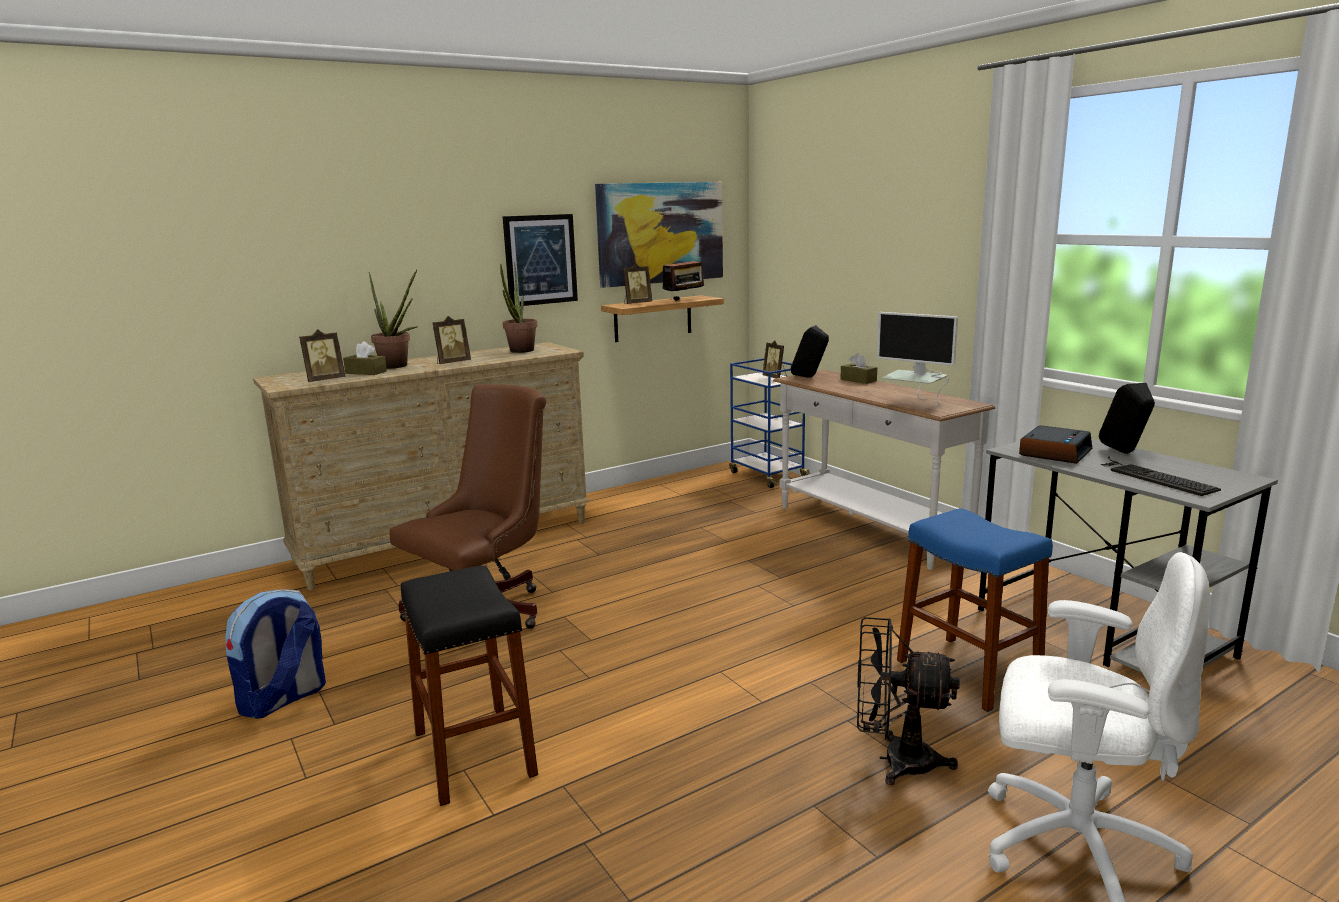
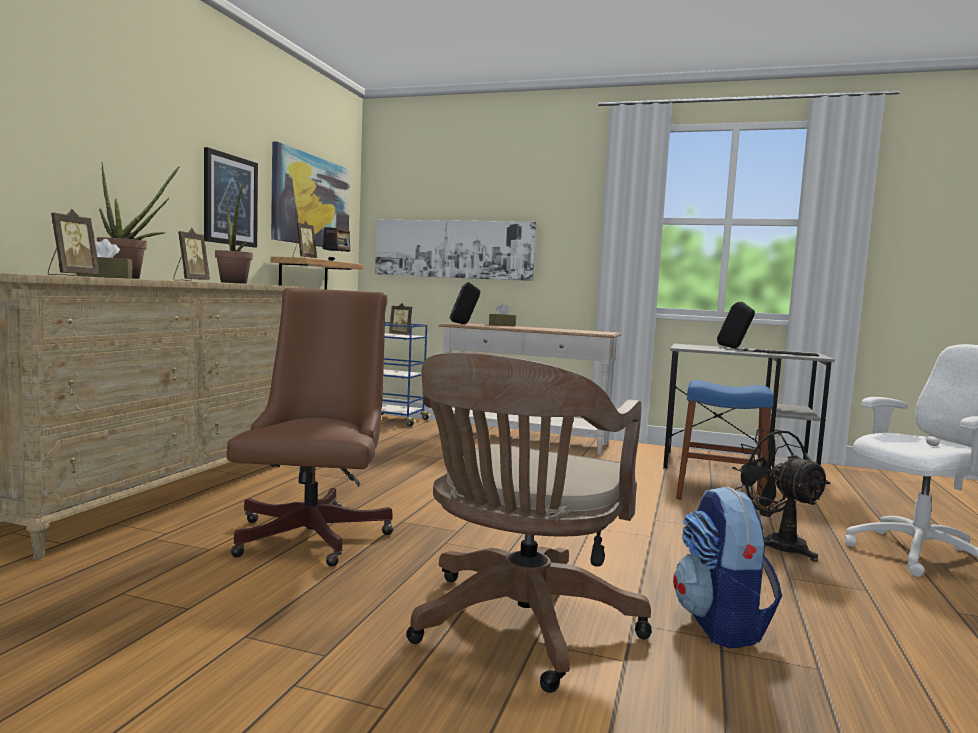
camera: 40 degrees left, 10 degrees down
(283, 699) = (208, 657): backpack -> backpack (721, 625)
(474, 753) = (519, 628): black stool -> brown office chair
(831, 274) = (453, 249): none -> picture
(895, 760) = (776, 544): black fan -> black fan turned 90 degrees clockwise
(914, 404) = (578, 331): monitor -> none
(1054, 452) = (705, 348): alarm clock -> none

